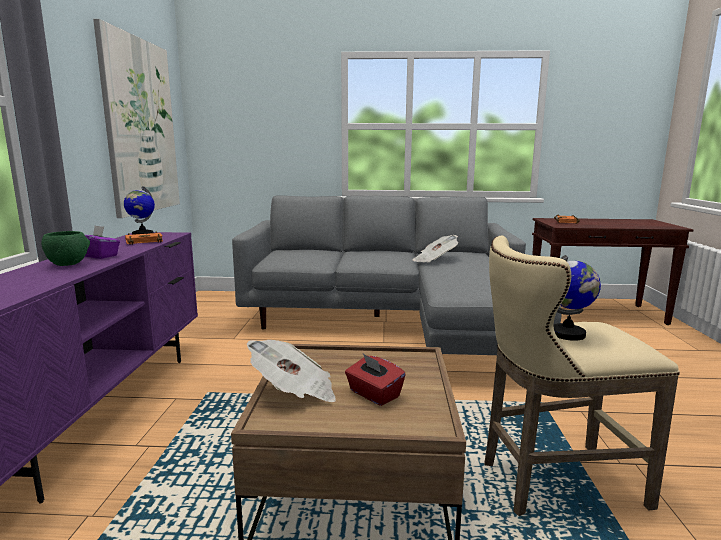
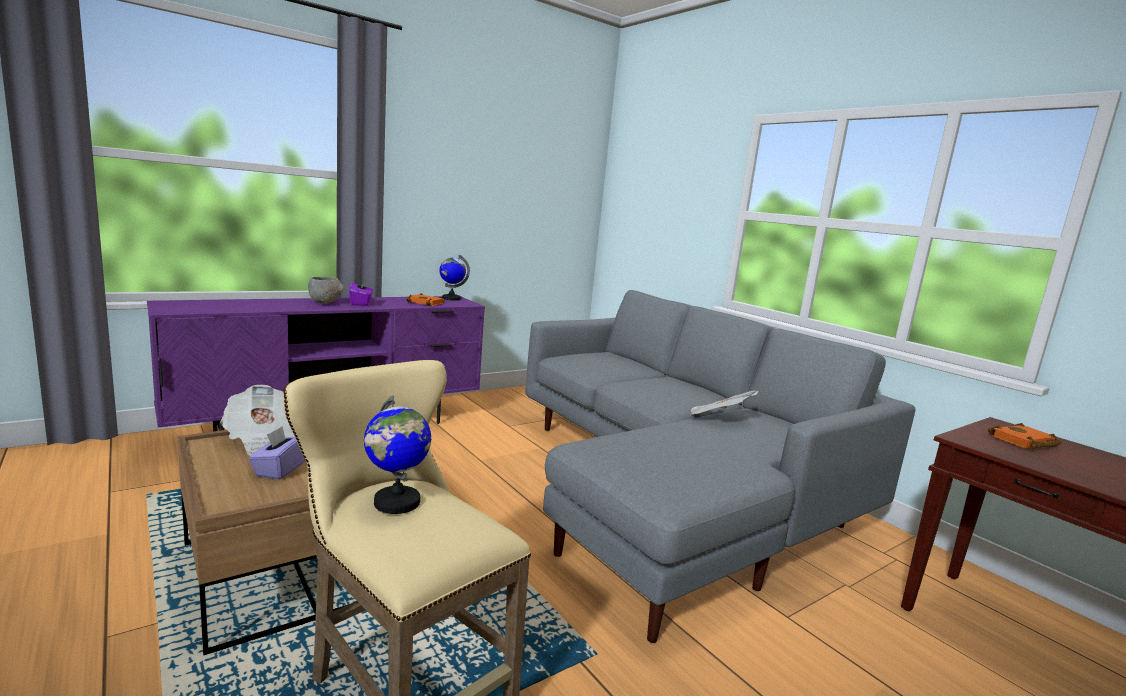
camera: 50 degrees right, 0 degrees up
(69, 265) = (325, 303): green bowl -> grey bowl
(141, 127) = (519, 200): picture -> none
(374, 394) = (280, 469): red tissue box -> purple tissue box

